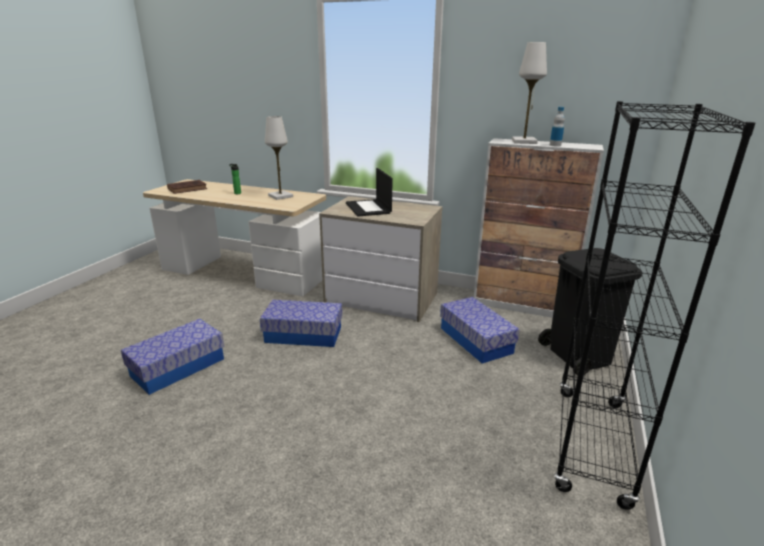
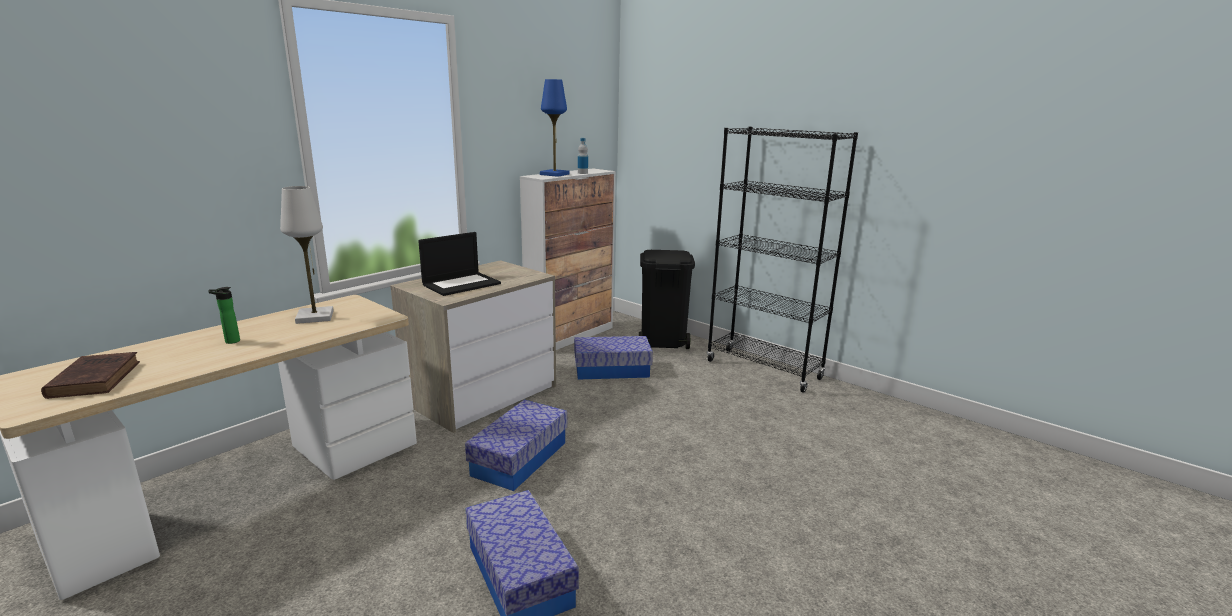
camera: 70 degrees left, 5 degrees down
(368, 208) = (461, 284): laptop -> laptop turned 45 degrees counterclockwise
(524, 142) = (554, 174): white table lamp -> blue table lamp

